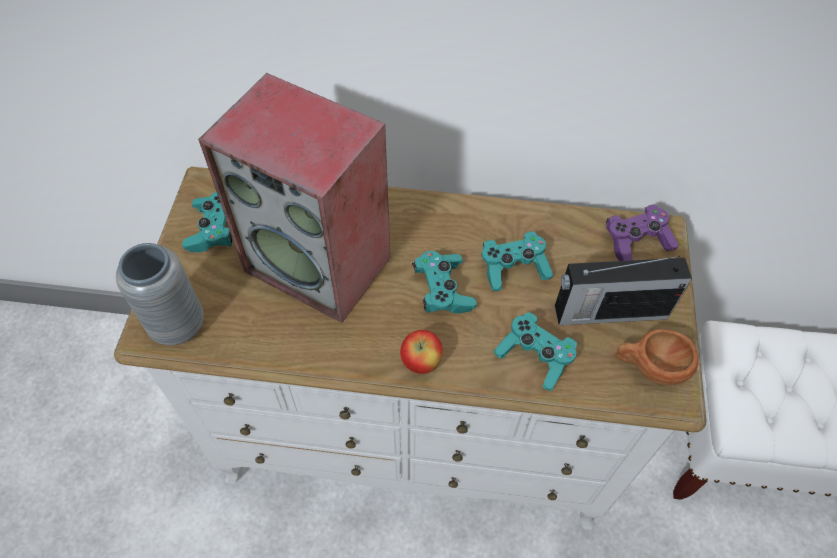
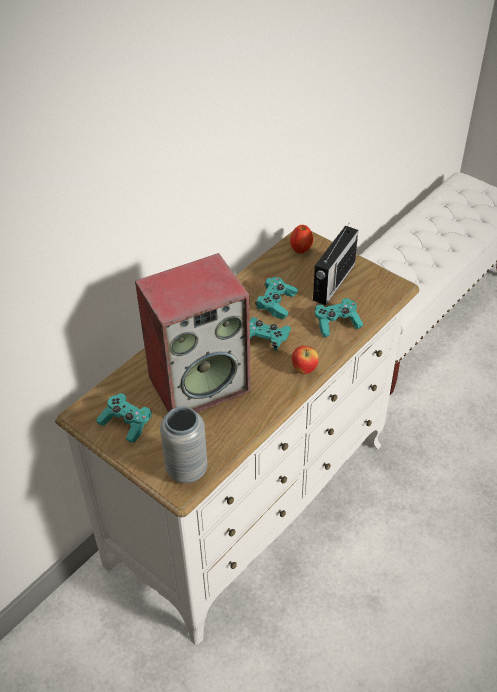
camera: 55 degrees left, 10 degrees down
(636, 242) = (301, 249): purple game controller -> apple
(649, 367) = (375, 286): brown cup -> none

